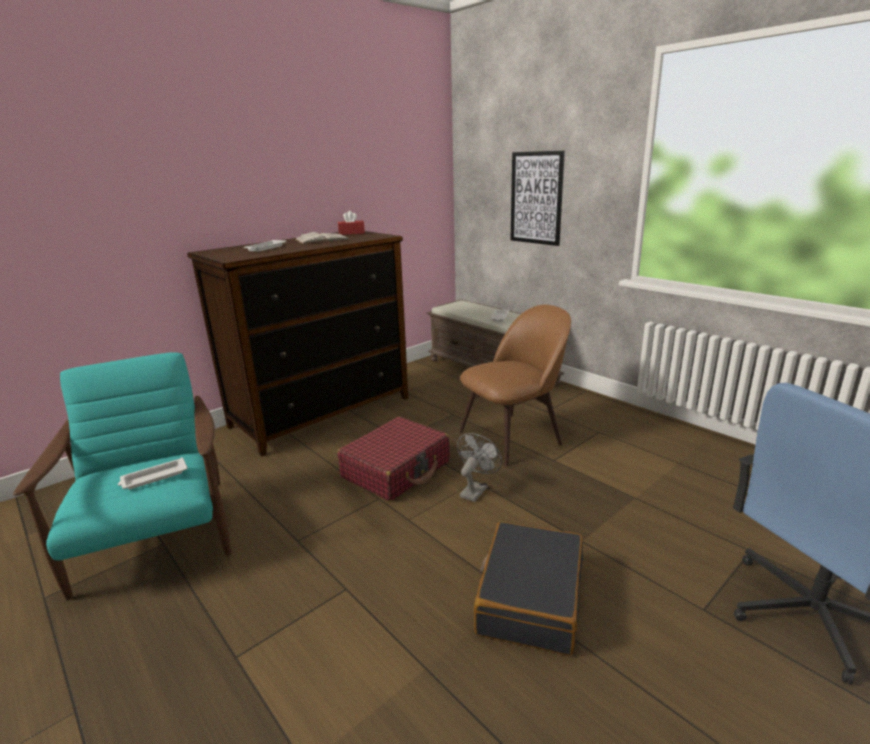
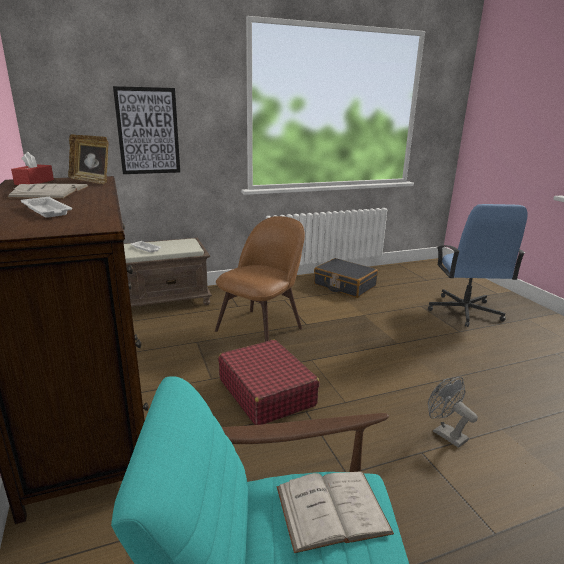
camera: 70 degrees left, 0 degrees up
(153, 477) = (332, 509): white tray -> white book
(372, 237) = (91, 180): none -> picture frame
(475, 490) = (323, 362): grey fan -> grey fan (445, 433)
(513, 436) = (261, 328): brown chair -> brown chair turned 45 degrees clockwise
(529, 598) = (445, 375): black suitcase -> black suitcase (344, 285)

